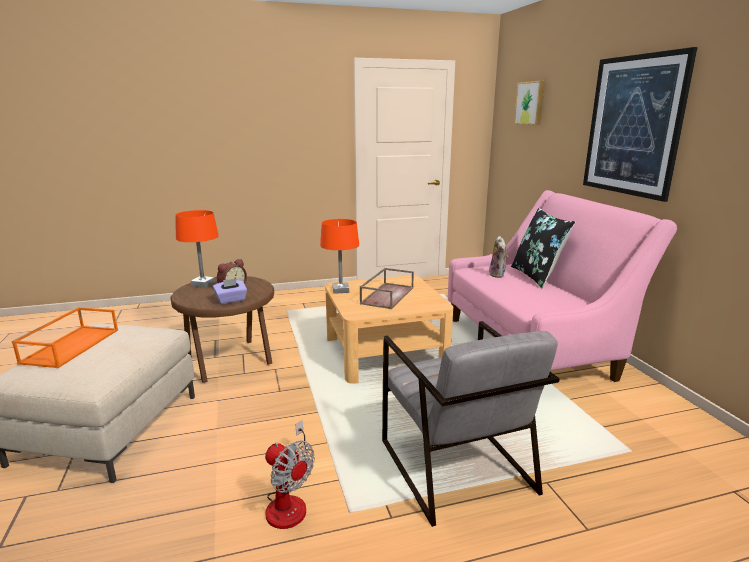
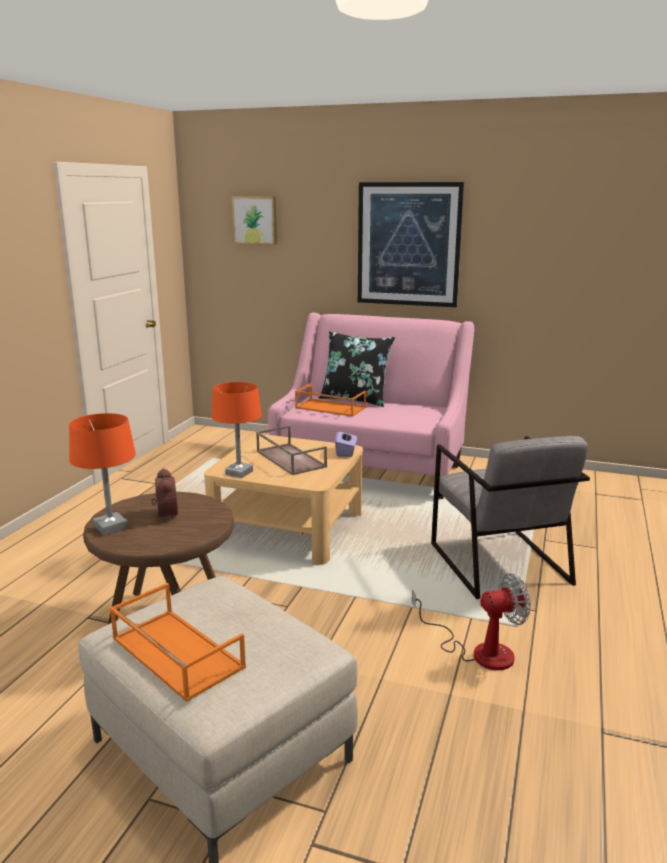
camera: 55 degrees left, 0 degrees up
(231, 300) = (205, 522): purple tissue box -> purple tissue box (346, 452)
(455, 466) = (498, 563): grey armchair -> grey armchair turned 60 degrees clockwise
(498, 275) = (329, 408): plush toy -> orange tray

